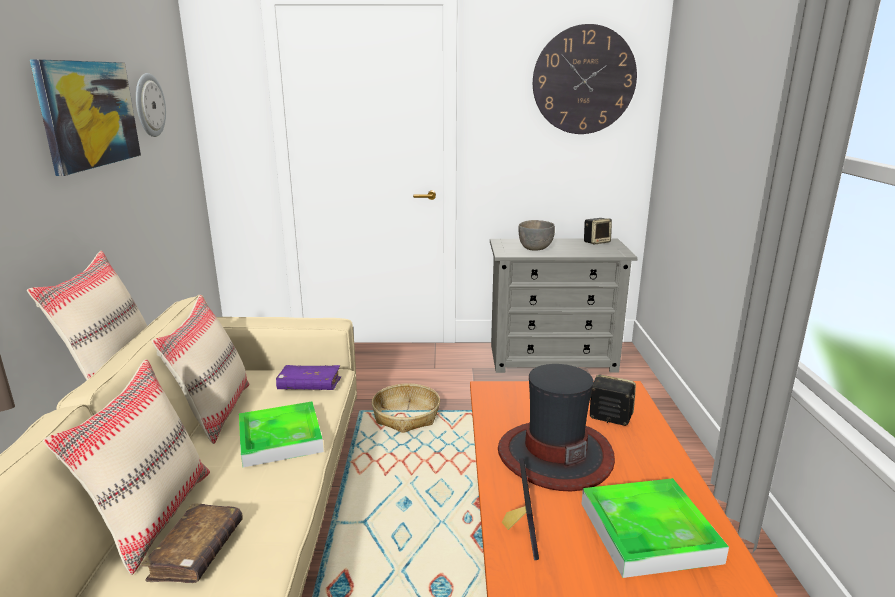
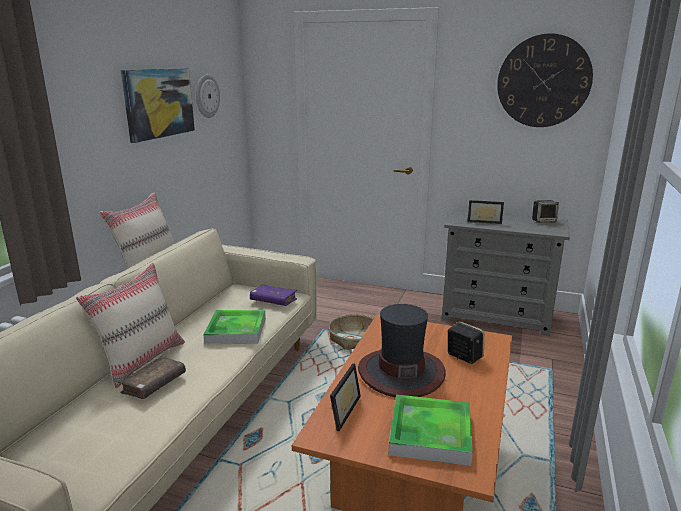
camera: 20 degrees right, 0 degrees up
(214, 412) = (206, 307): beige pillow -> none
(535, 249) = (484, 221): grey bowl -> picture frame

